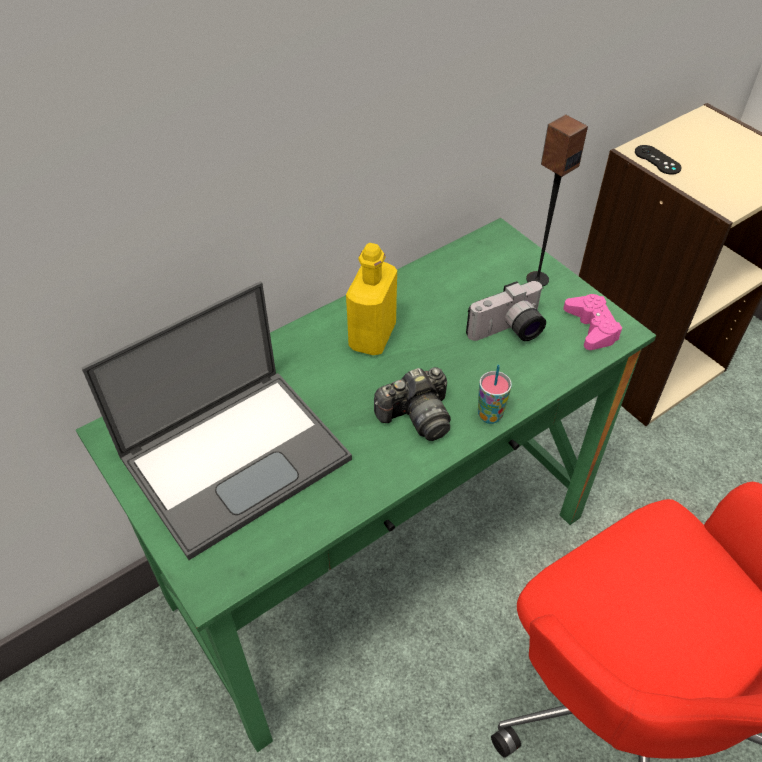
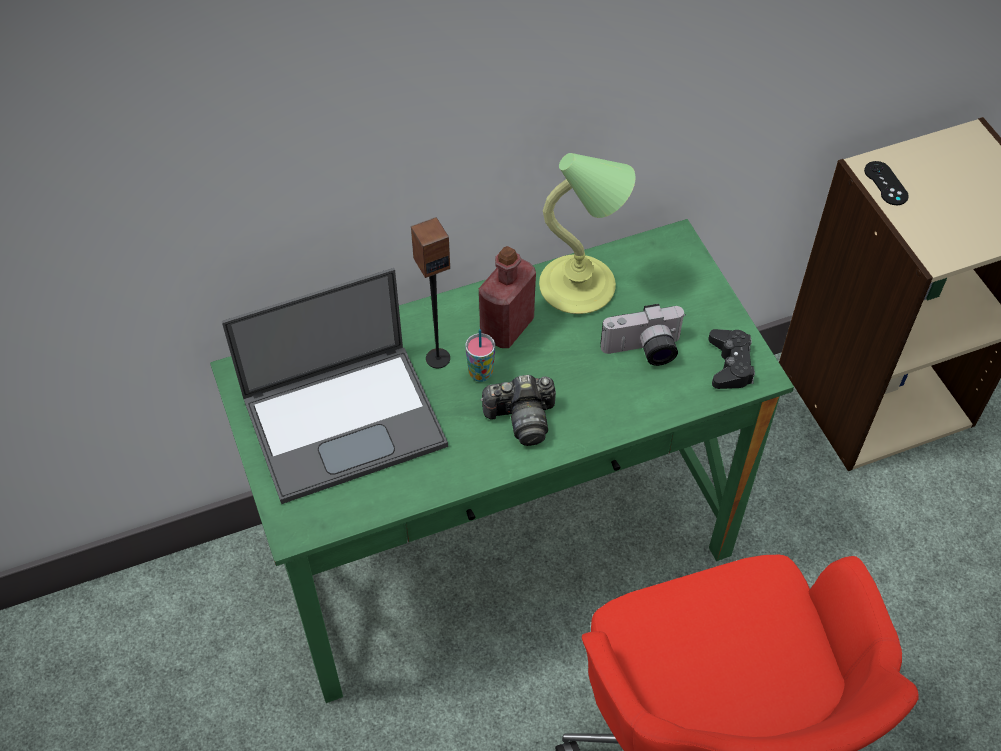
camera: 15 degrees right, 5 degrees up
(372, 336) = (507, 327): yellow bottle -> red bottle
(428, 289) = (580, 287): none -> table lamp
(490, 415) = (591, 433): cup -> cup (480, 373)
(537, 279) = (696, 299): speaker -> speaker (437, 358)
(591, 327) = (730, 364): pink game controller -> black game controller

